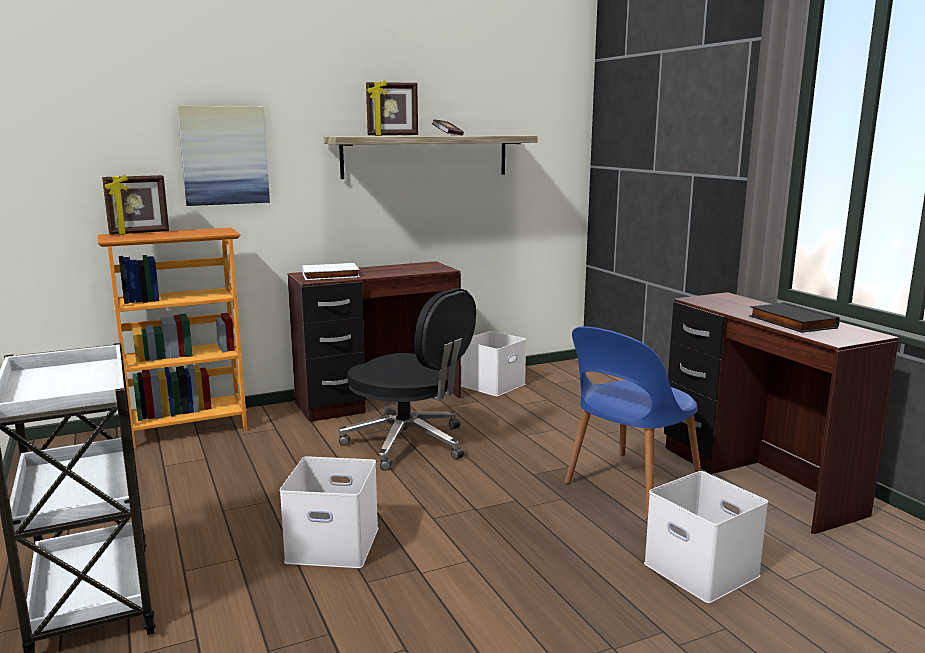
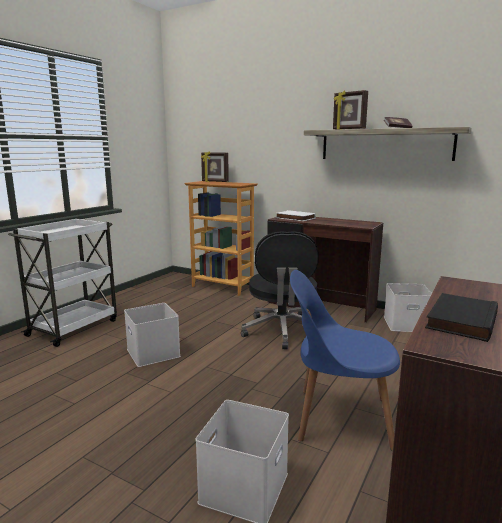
camera: 55 degrees right, 0 degrees up
(224, 155) = (260, 142): picture -> none

